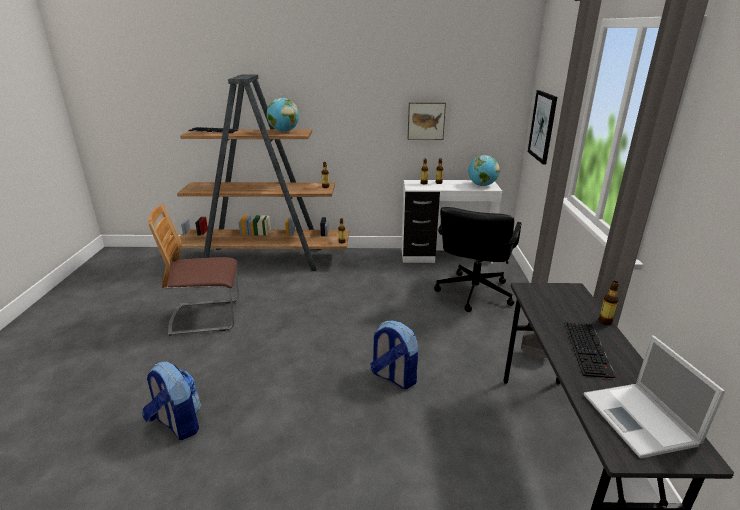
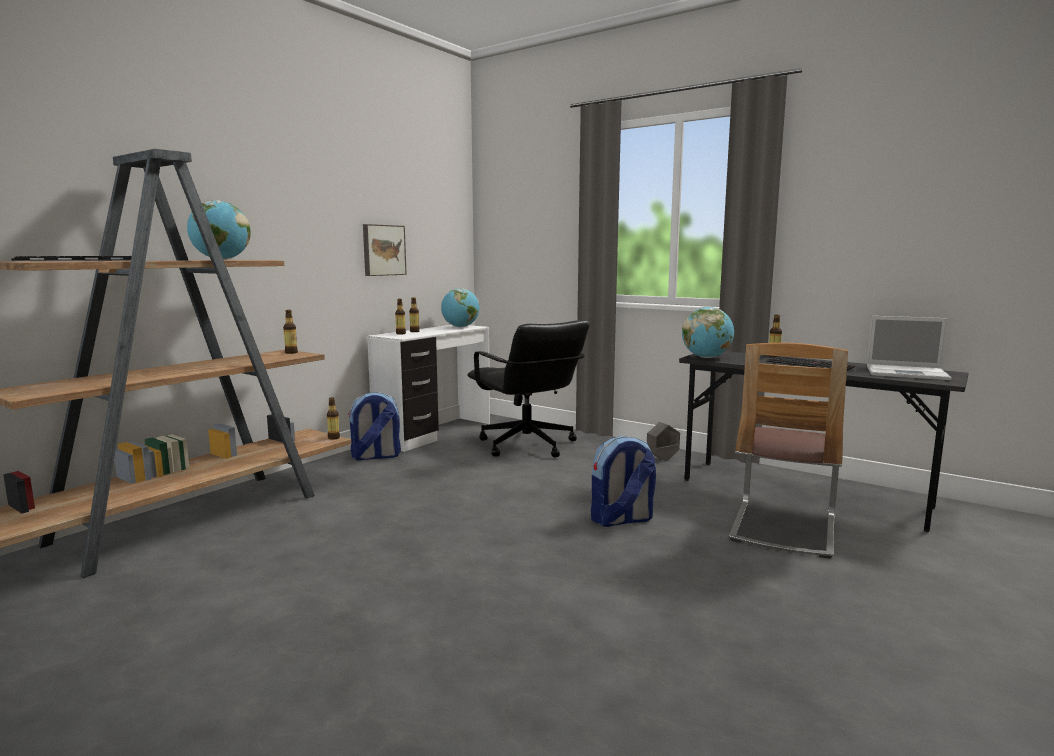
camera: 55 degrees left, 15 degrees down
(177, 424) = (549, 698): backpack -> backpack (375, 456)
(206, 317) = (268, 607): chair -> chair (783, 528)
(534, 292) = (706, 357): none -> globe
(542, 126) = (516, 246): picture -> none

